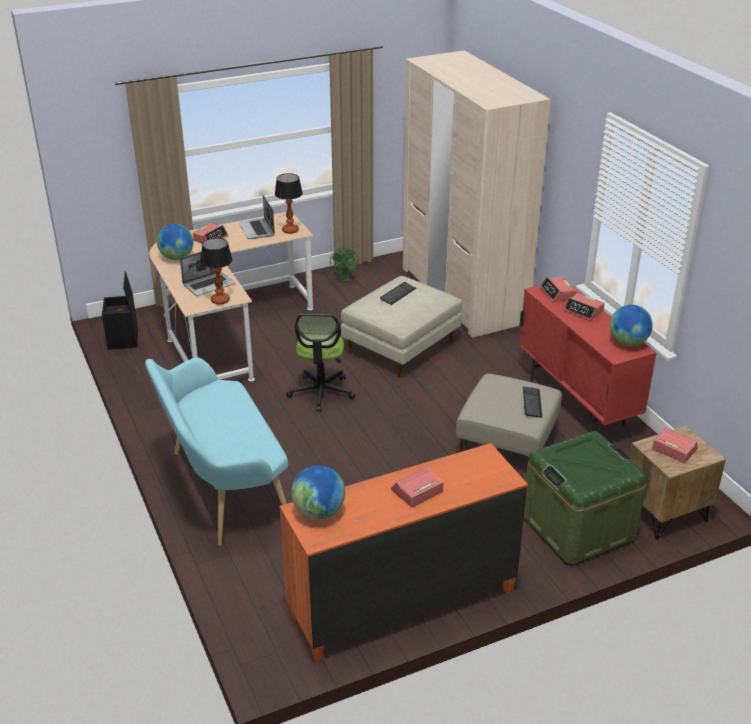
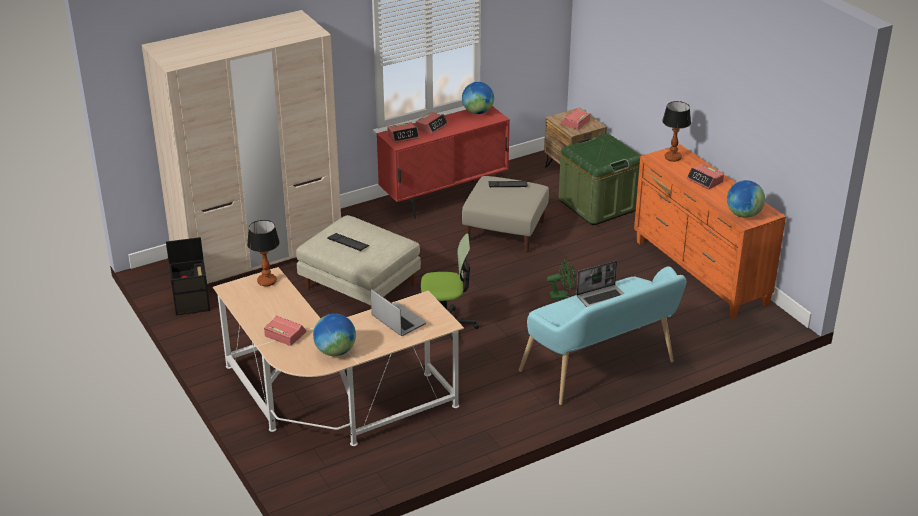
camera: 95 degrees left, 0 degrees up
(124, 340) = (354, 482): black storage box -> black storage box (192, 304)
(220, 300) = (430, 309): table lamp -> table lamp (672, 158)
(257, 230) = (264, 304): laptop -> laptop (603, 299)
(345, 279) = (216, 329): green fan -> green fan (562, 296)

